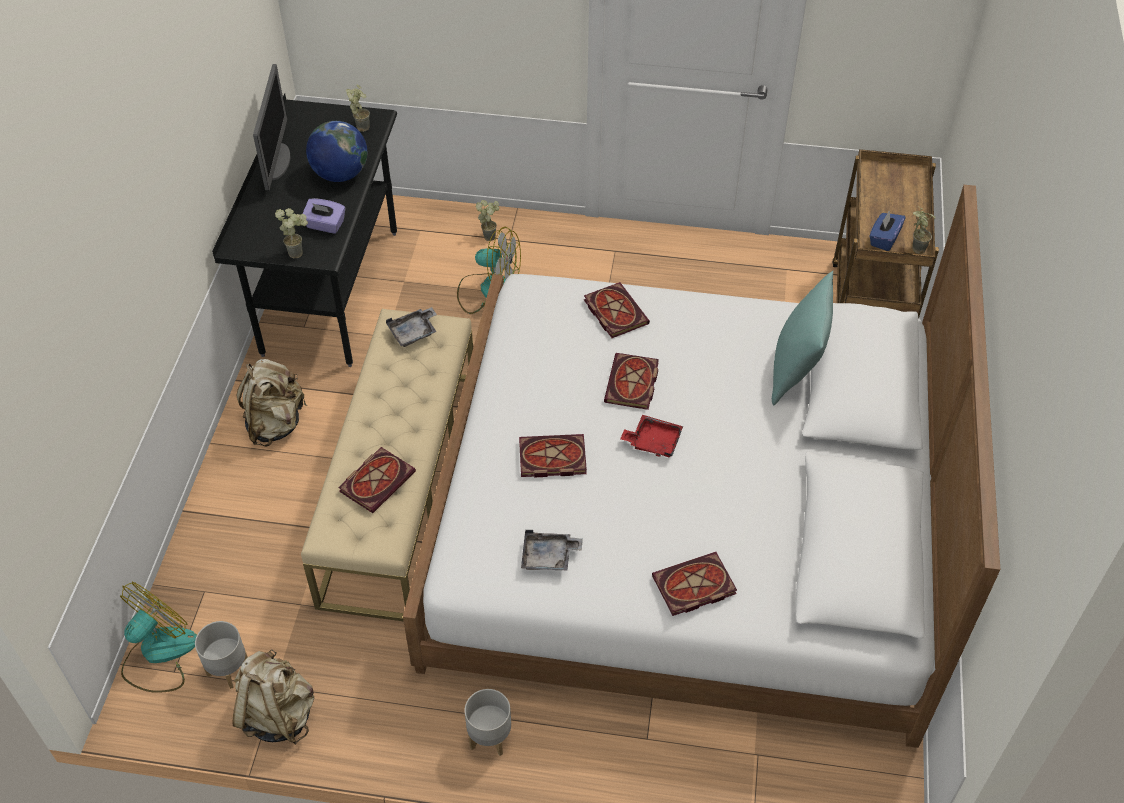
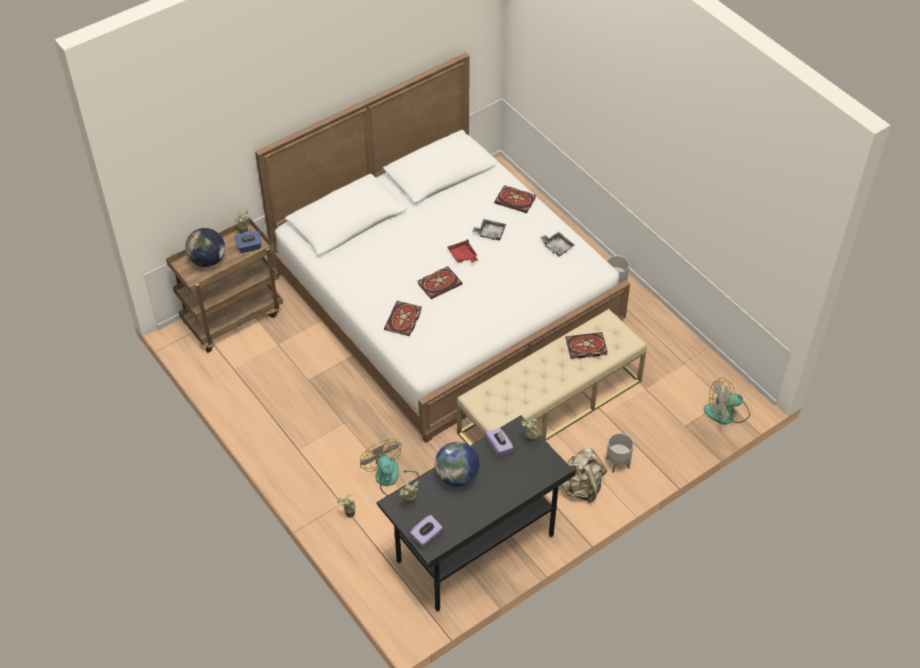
camera: 135 degrees left, 0 degrees up
(228, 669) = (700, 384): grey planter -> grey planter (618, 463)
(277, 161) = (482, 515): monitor -> none
(278, 715) = (692, 351): beige backpack -> none
(313, 115) = (426, 536): none -> purple tissue box
(414, 332) = (494, 406): grey tray -> grey tray (490, 233)
(550, 459) = (512, 280): book -> none
(796, 371) = (366, 239): turquoise pillow -> none
(898, 196) = (208, 260): none -> globe

